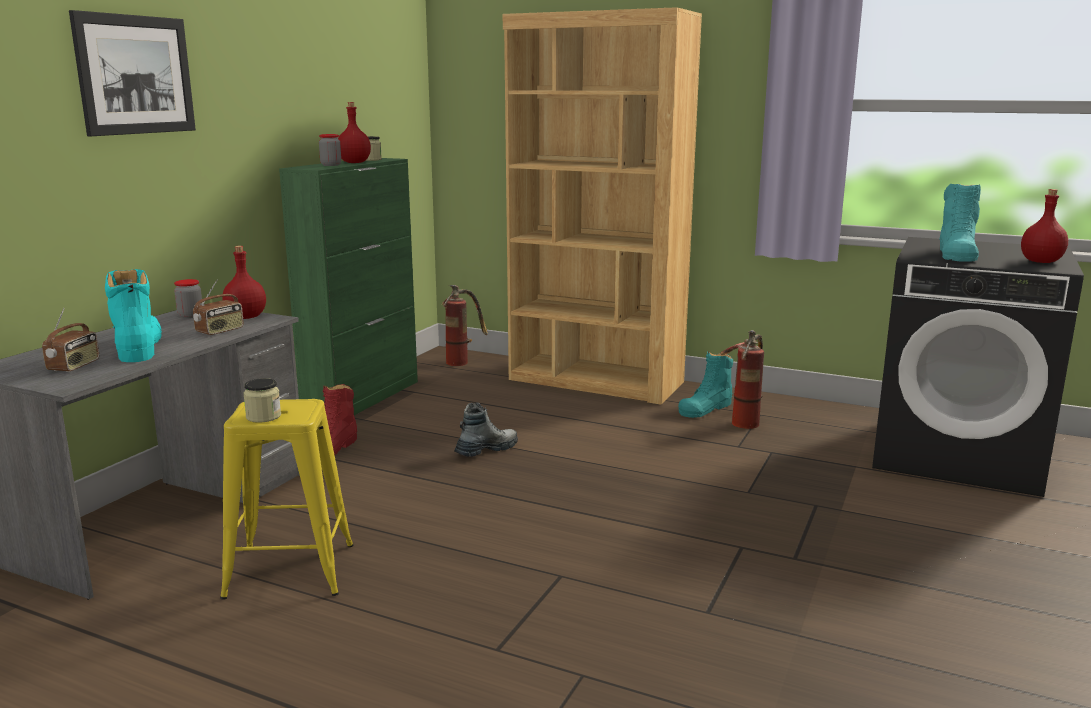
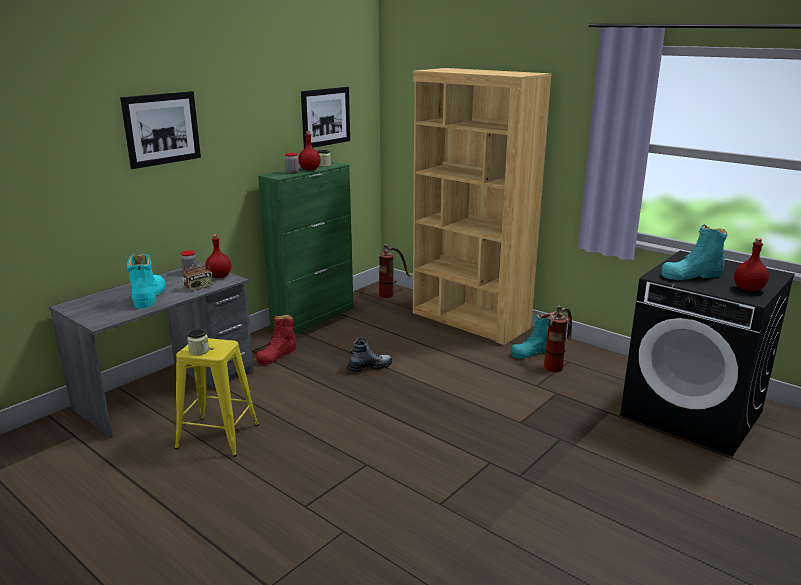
camera: 15 degrees right, 5 degrees up
(74, 366) = (109, 308): radio -> none
(364, 91) = (326, 117): none -> picture
(956, 255) = (691, 275): turquoise boot -> turquoise boot turned 45 degrees clockwise

